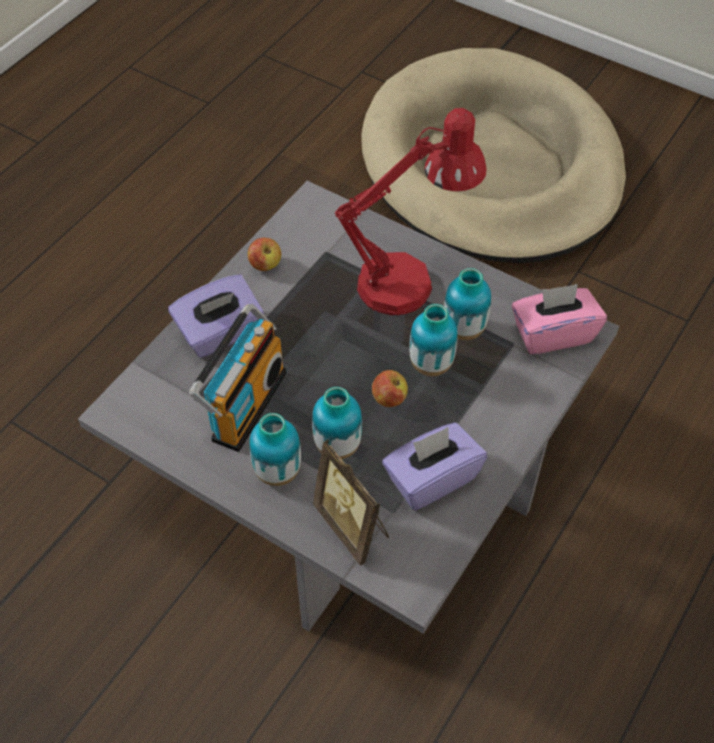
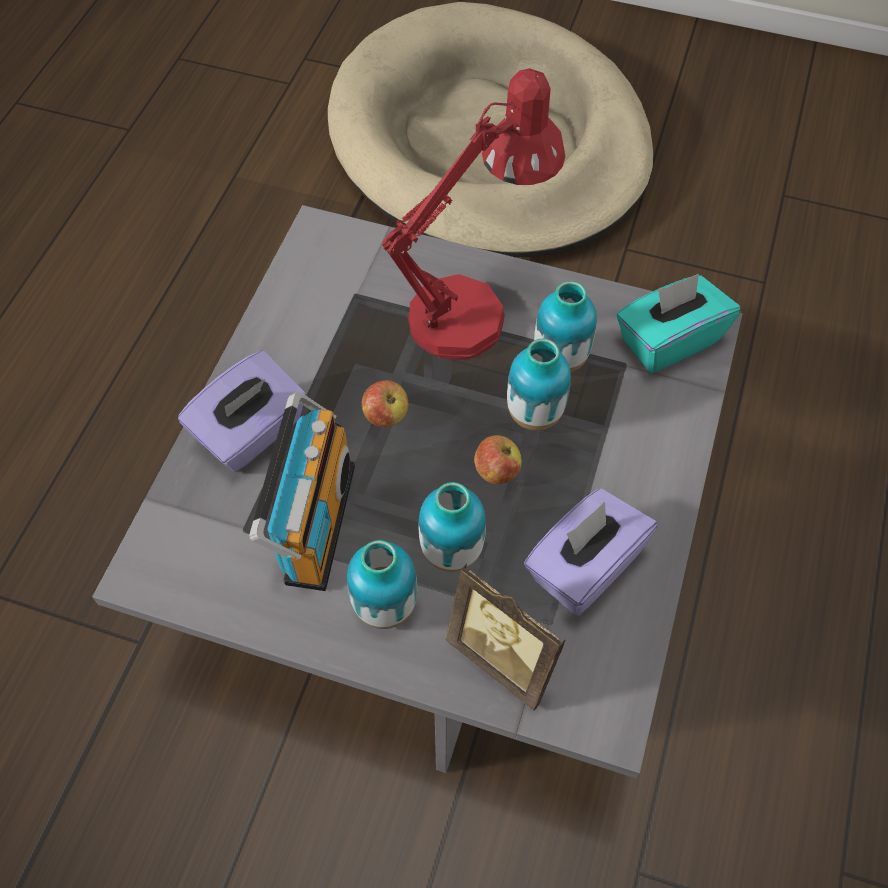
camera: 15 degrees left, 5 degrees up
(265, 265) = (283, 327): apple -> apple (386, 415)
(552, 334) = (668, 340): pink tissue box -> turquoise tissue box

